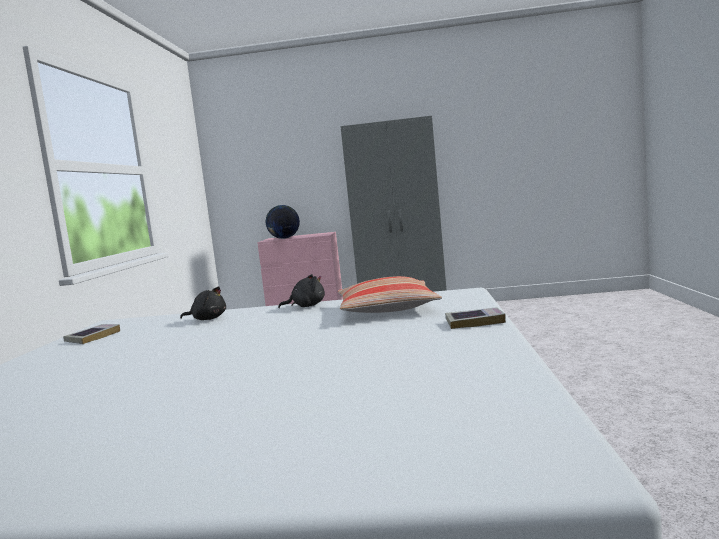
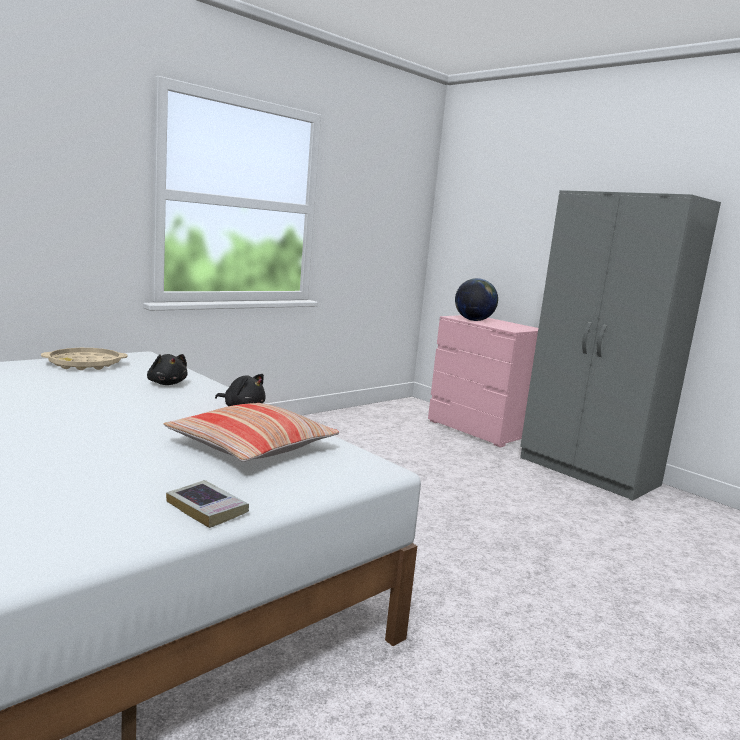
camera: 40 degrees right, 5 degrees up
(93, 337) = (85, 364): book -> beige tray

